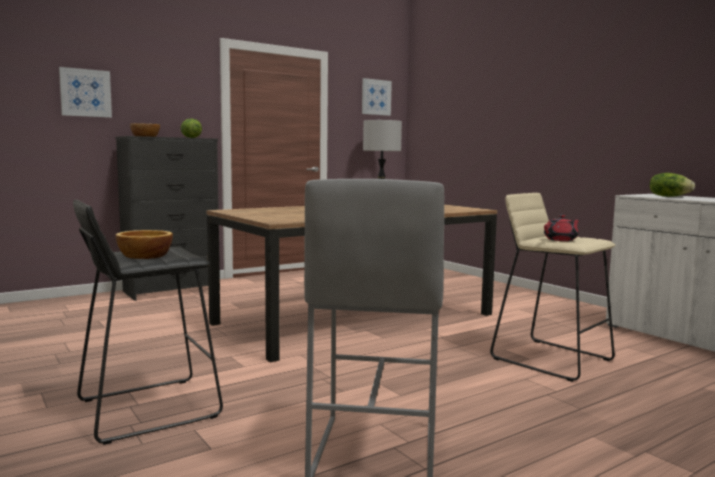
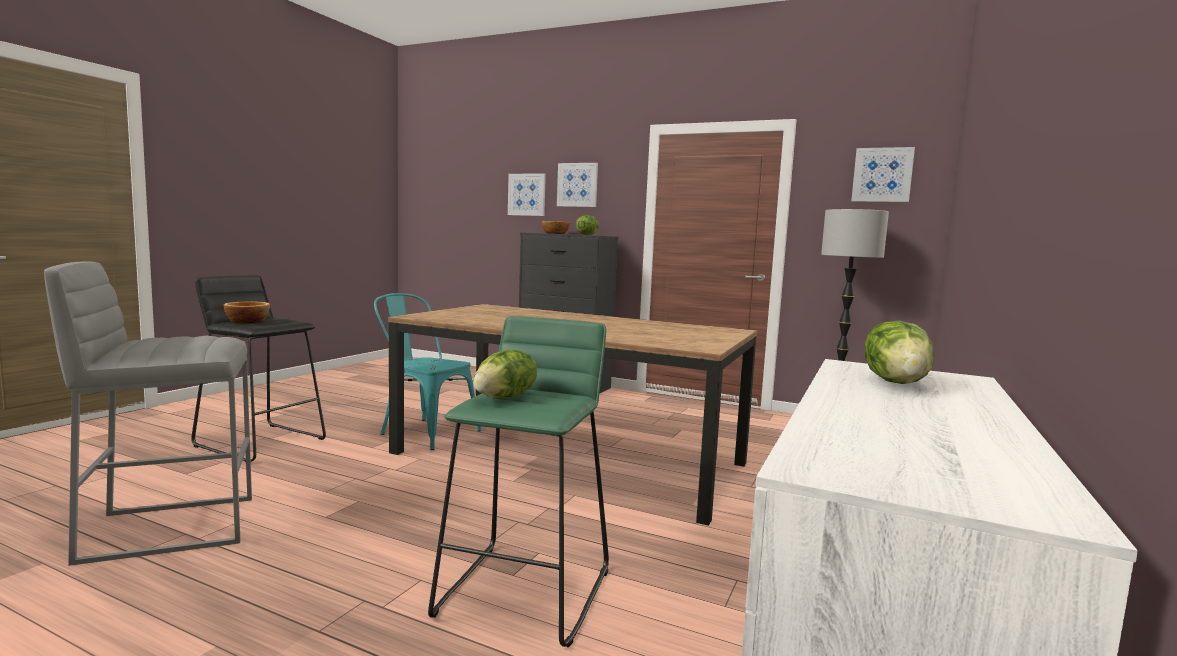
camera: 60 degrees right, 0 degrees up
(149, 87) = (577, 185): none -> picture
(225, 345) = (424, 431): none -> turquoise chair
(551, 359) = (526, 591): beige stool -> green stool
(561, 240) = (505, 397): red teapot -> lettuce

